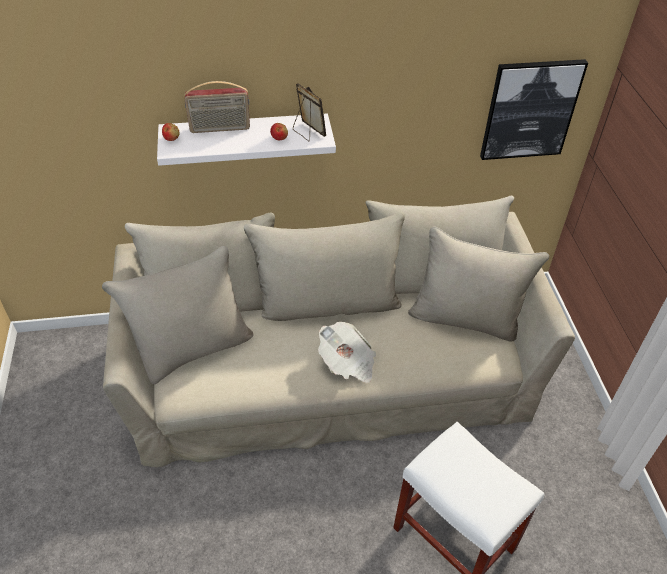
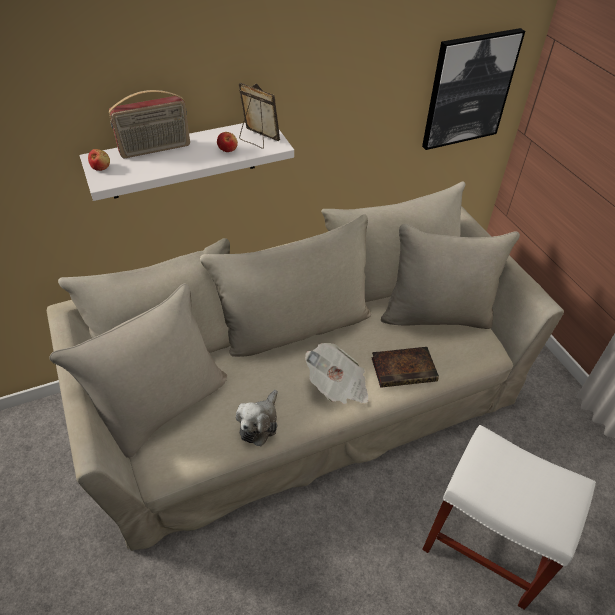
camera: 15 degrees left, 0 degrees up
(268, 380) = (259, 423): none -> plush toy
(414, 361) = (405, 369): none -> book

